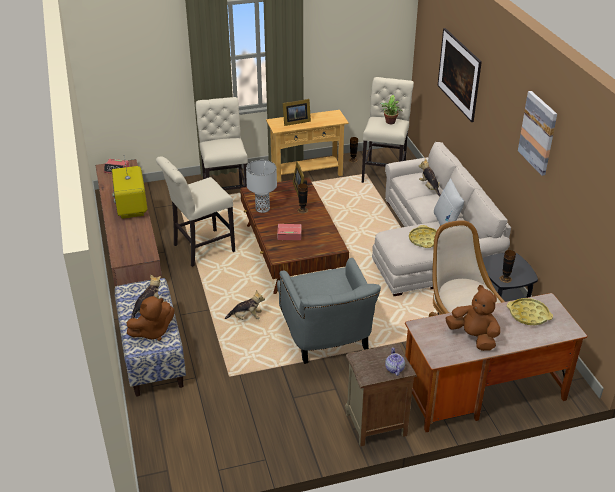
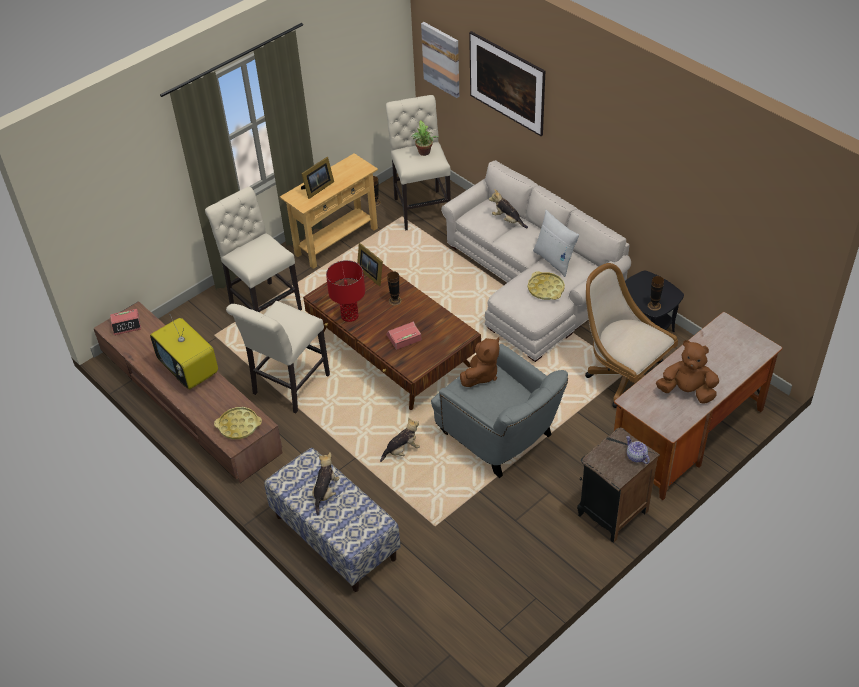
camera: 25 degrees left, 10 degrees up
(153, 332) = (352, 517): brown plush toy -> brown plush toy (481, 375)
(262, 209) = (349, 316): white table lamp -> red table lamp
(375, 424) = (611, 512): beige nightstand -> black nightstand
(528, 315) = (719, 345): yellow tray -> yellow tray (238, 426)
(538, 132) = (655, 146): picture -> picture (441, 59)

